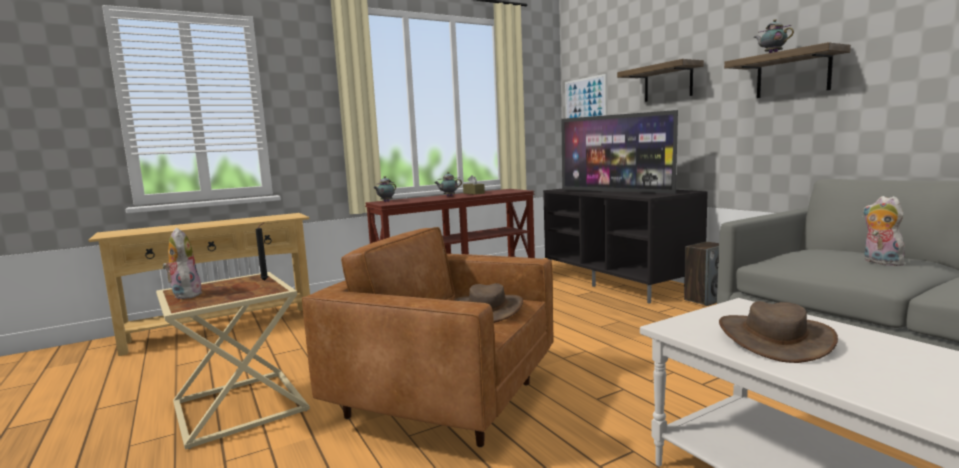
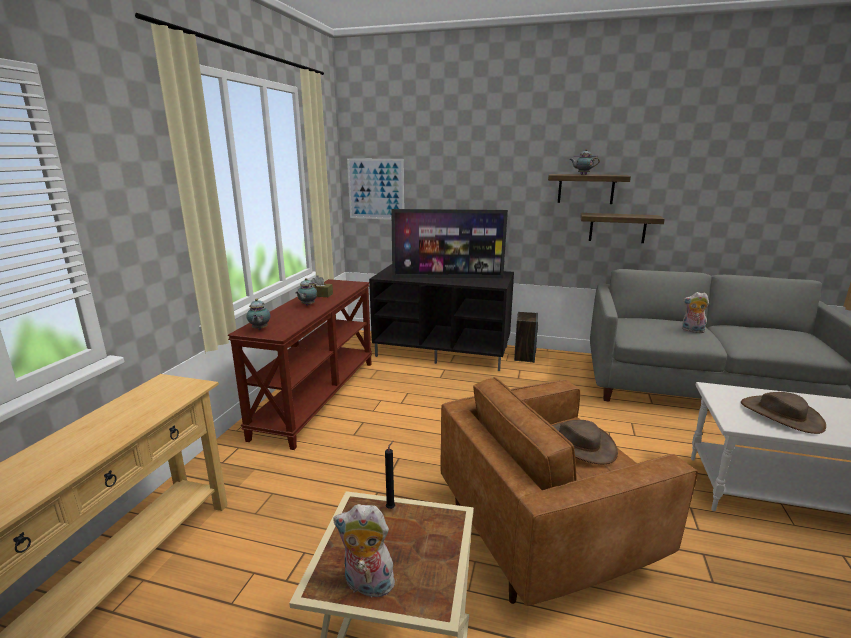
camera: 45 degrees left, 10 degrees up
(668, 82) = (475, 178): shelf -> shelf (617, 228)

